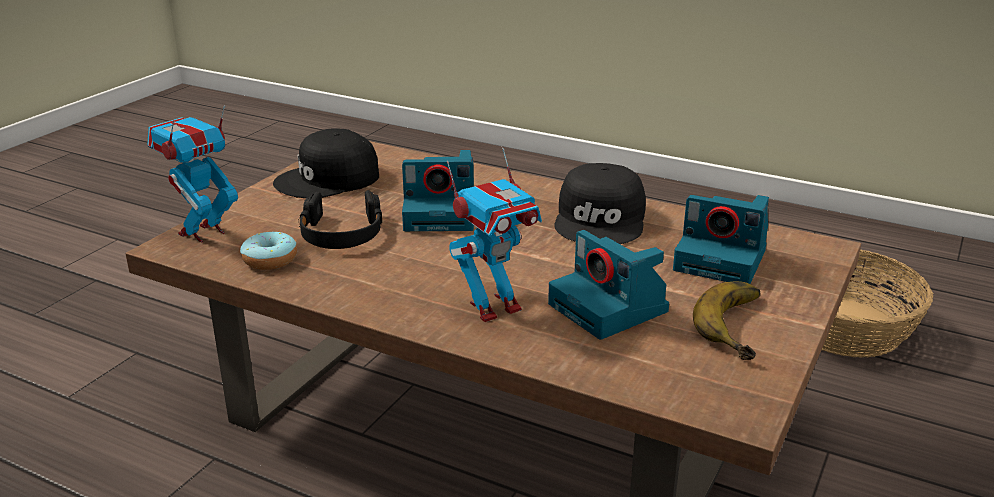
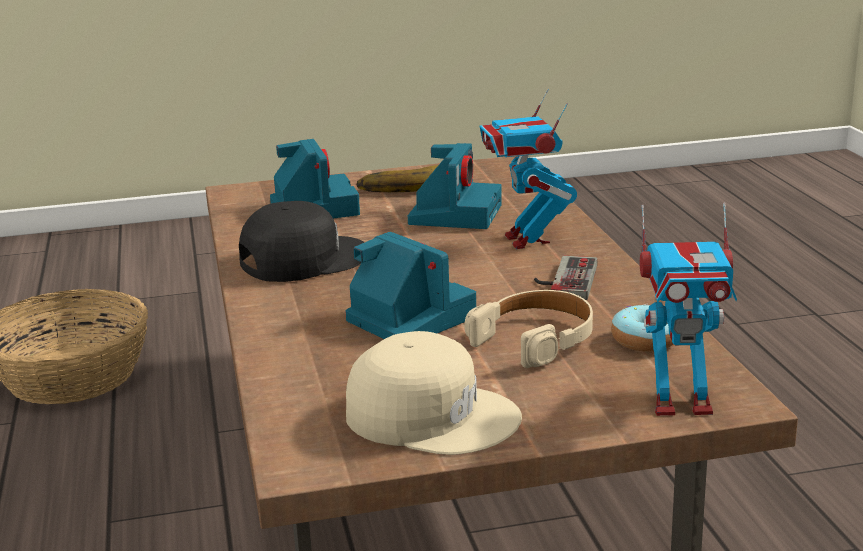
camera: 130 degrees left, 5 degrees down
(329, 180) = (432, 415): black cap -> beige cap
(341, 233) = (536, 339): black headphones -> beige headphones
(396, 281) = (563, 280): none -> game controller
(494, 307) = (527, 240): toy robot -> toy robot turned 120 degrees counterclockwise

